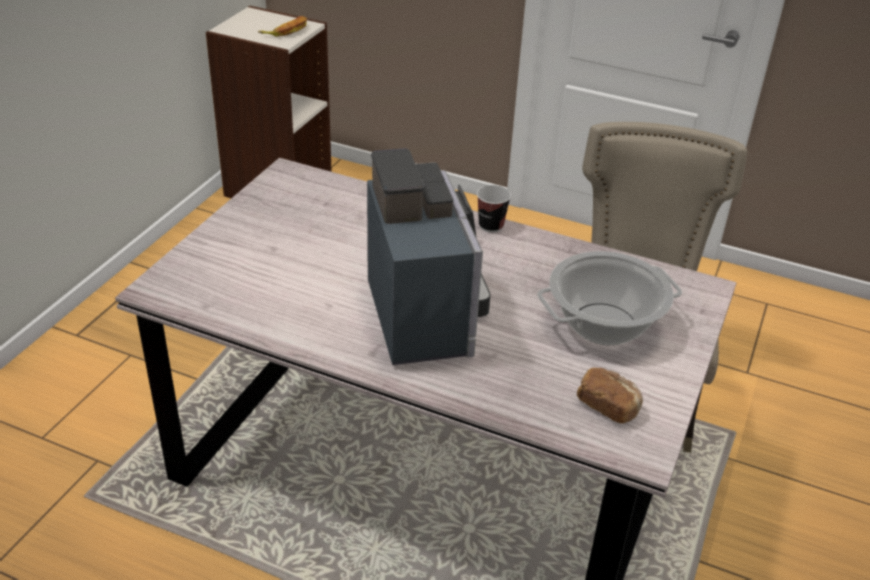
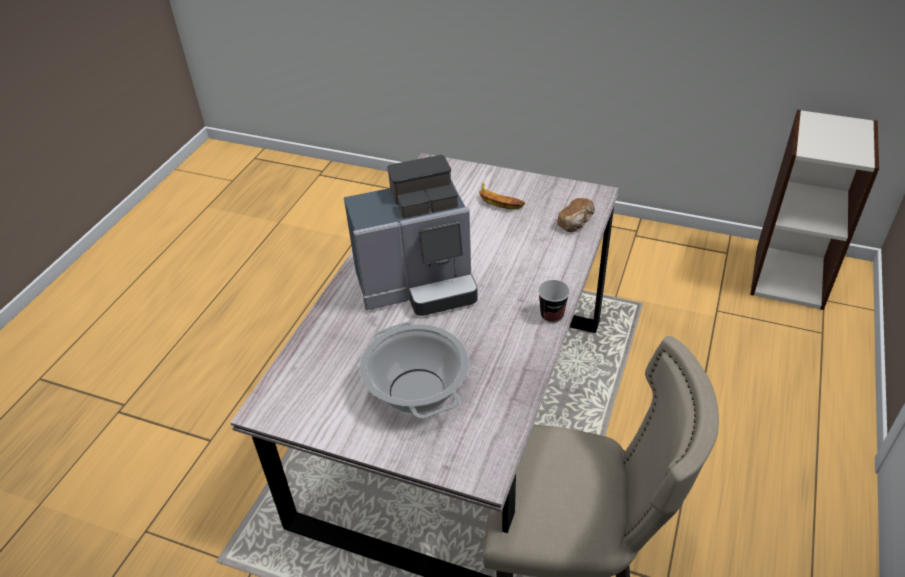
camera: 90 degrees right, 5 degrees up
(286, 31) = (836, 148): banana -> banana (500, 200)
(608, 406) = (316, 390): bread -> bread (576, 223)

